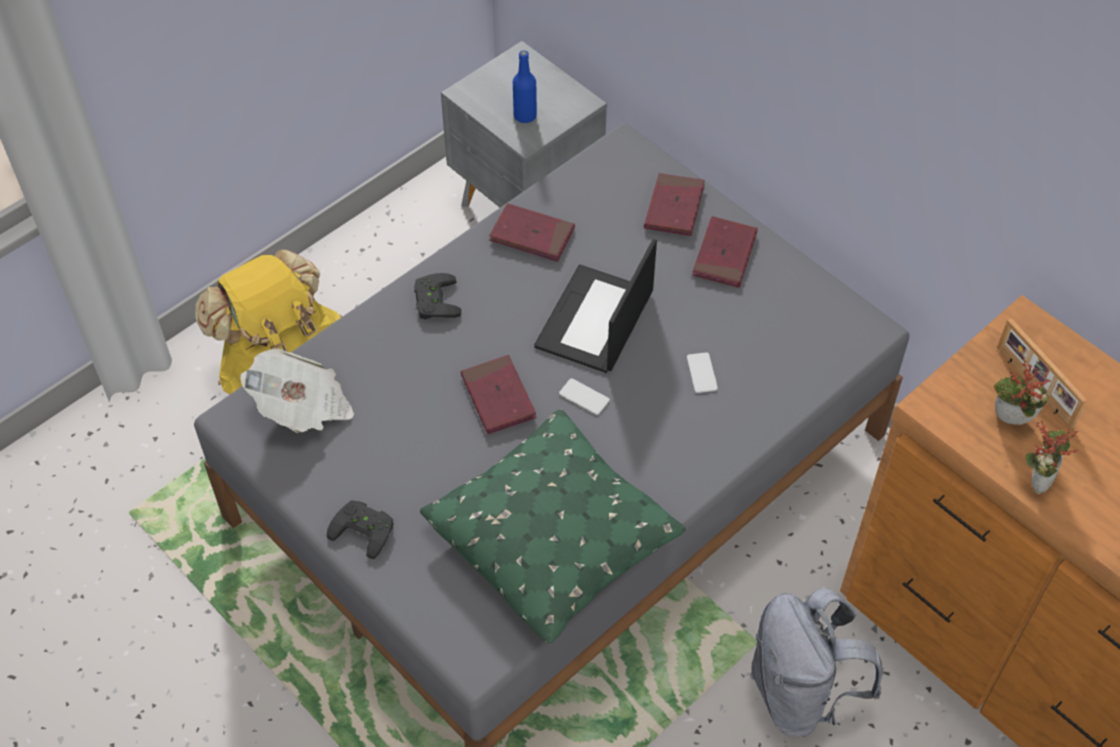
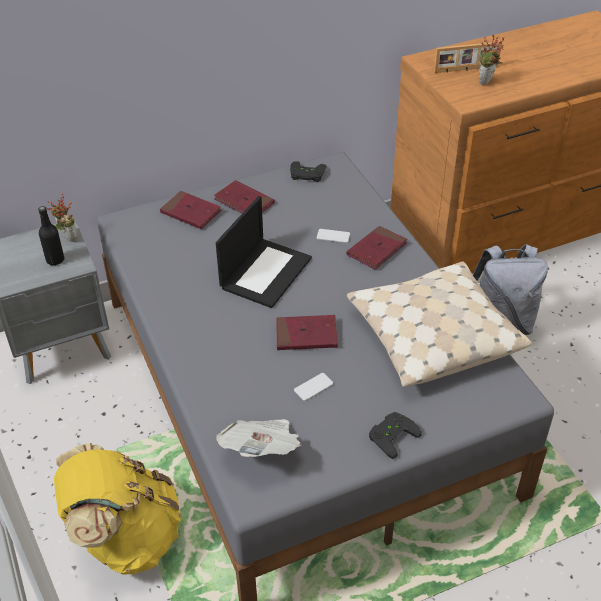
camera: 70 degrees left, 10 degrees down
(433, 300) = (199, 350): black game controller -> black game controller (306, 175)
(525, 116) = (55, 260): blue bottle -> black bottle
(532, 235) = (171, 284): red book -> red book (377, 250)
(553, 535) = (433, 335): green pillow -> beige pillow
(584, 397) = (327, 293): phone -> phone (313, 387)
(595, 321) = (265, 272): laptop -> laptop turned 105 degrees counterclockwise
(1037, 479) = (527, 84): potted plant -> potted plant (67, 238)

